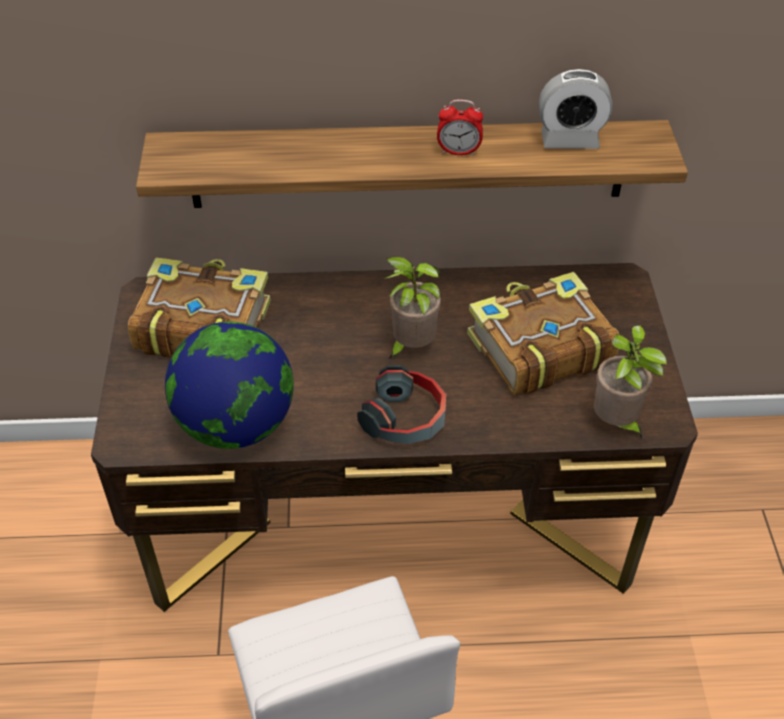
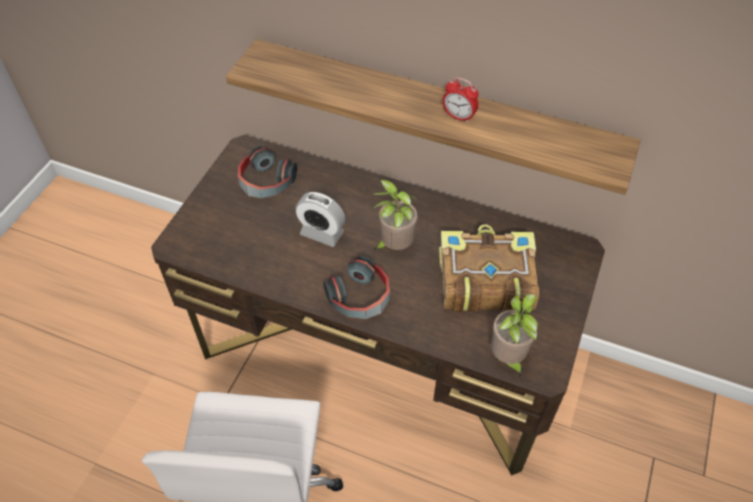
camera: 25 degrees right, 5 degrees up
(201, 325) = (266, 182): book -> headphones
(236, 425) = (248, 260): globe -> none
(569, 140) = (549, 133): alarm clock -> alarm clock (322, 233)

